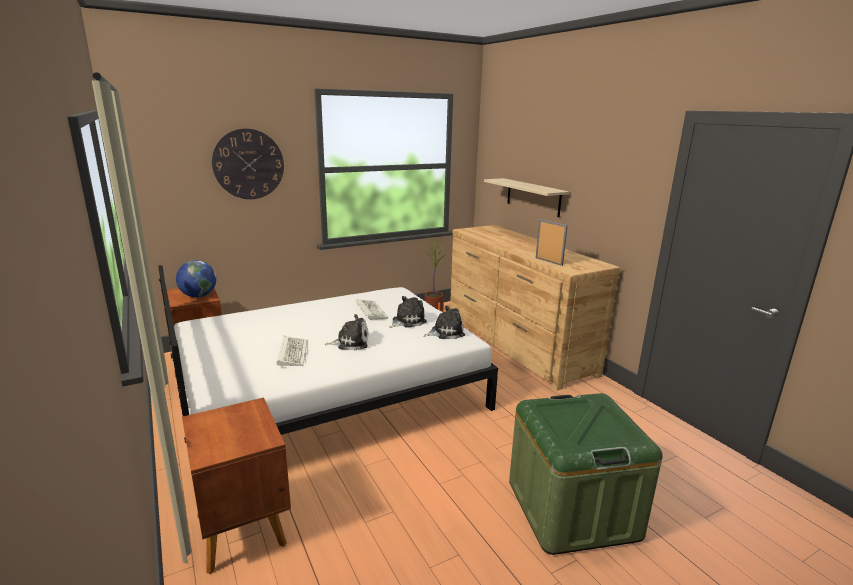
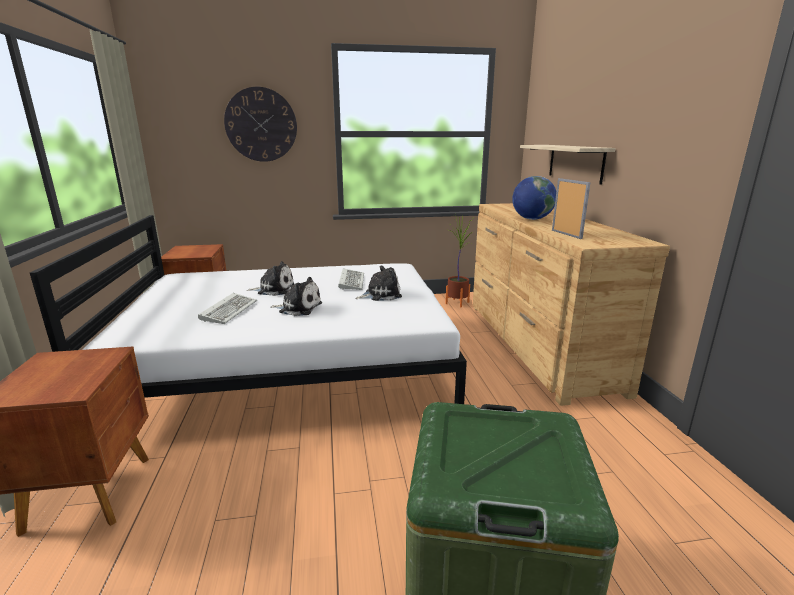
camera: 20 degrees right, 0 degrees up
(198, 296) = (198, 252): globe -> globe (532, 219)
(445, 332) = (414, 310): plush toy -> plush toy (274, 289)

